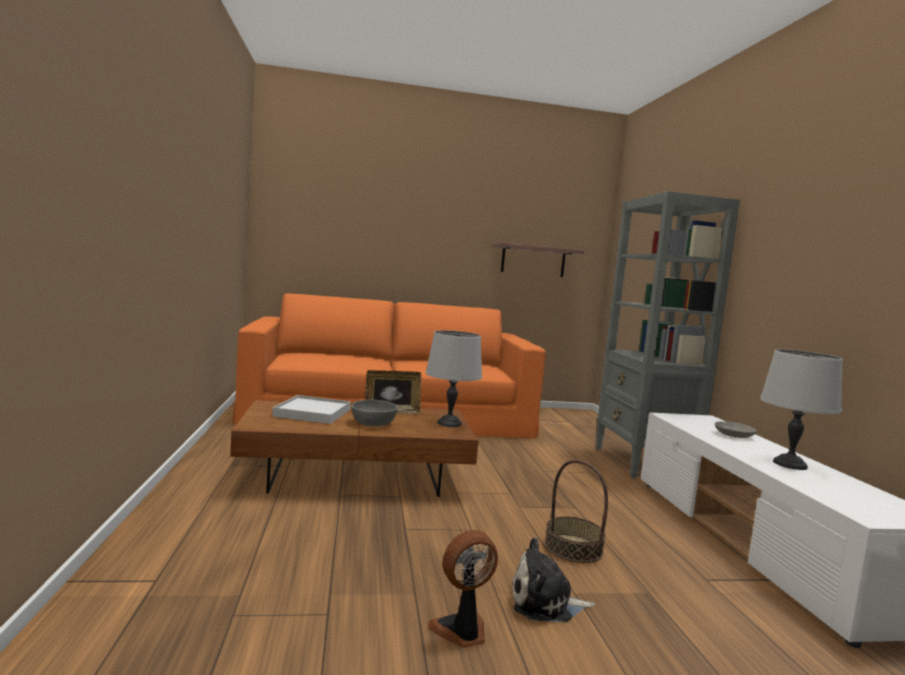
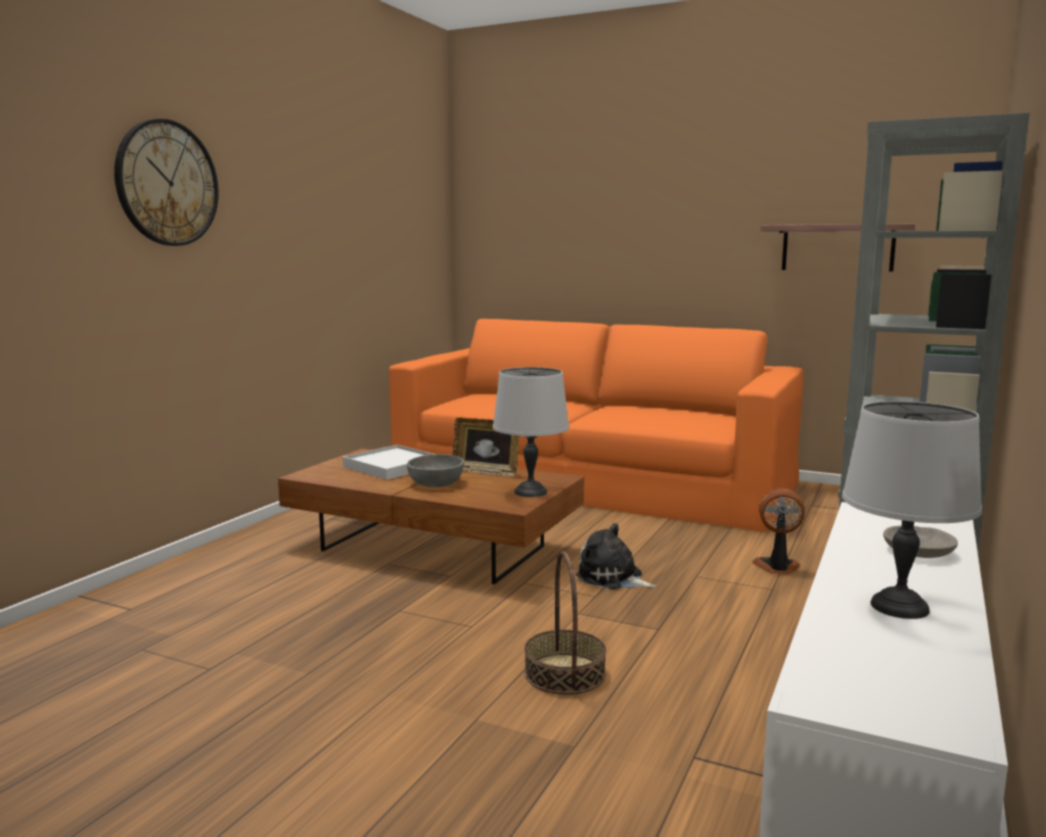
camera: 35 degrees right, 5 degrees up
(143, 144) = (167, 183): none -> wall clock
(462, 632) = (295, 718): fan -> fan (777, 568)
(545, 603) = (423, 719): plush toy -> plush toy (612, 578)

